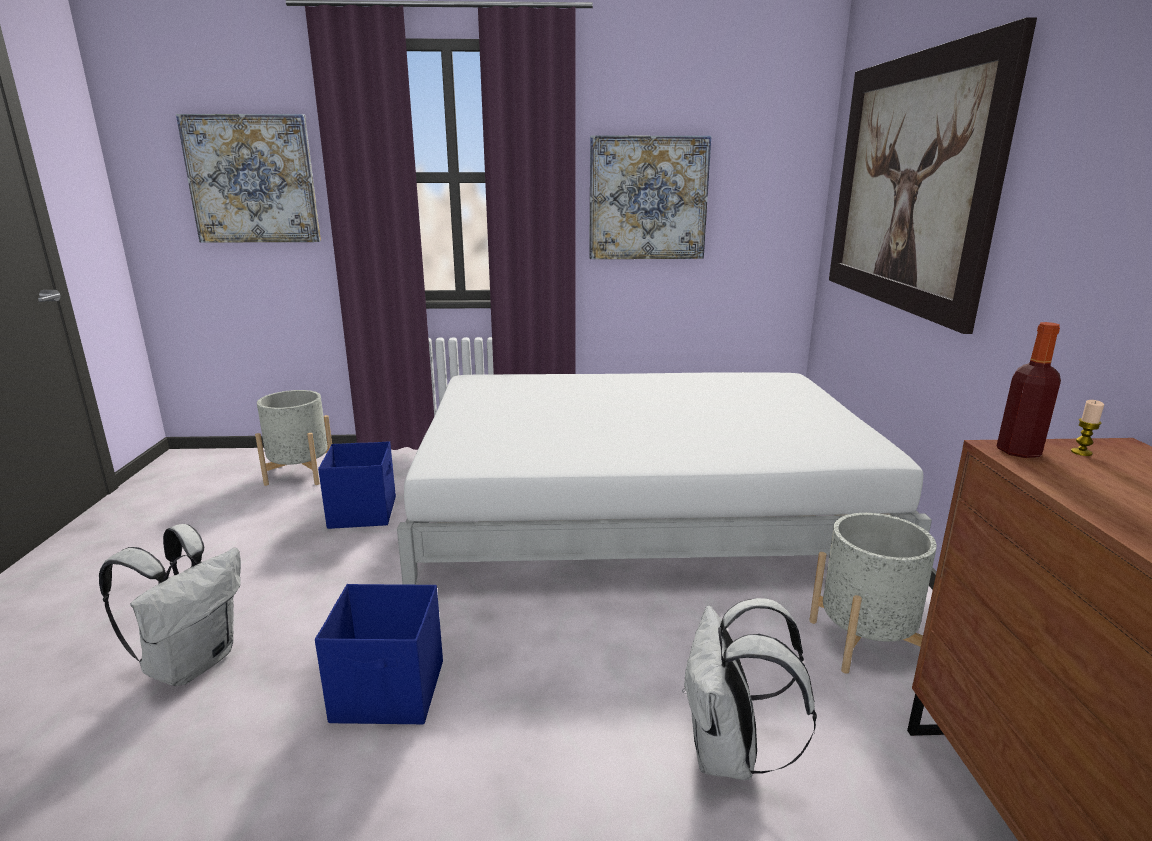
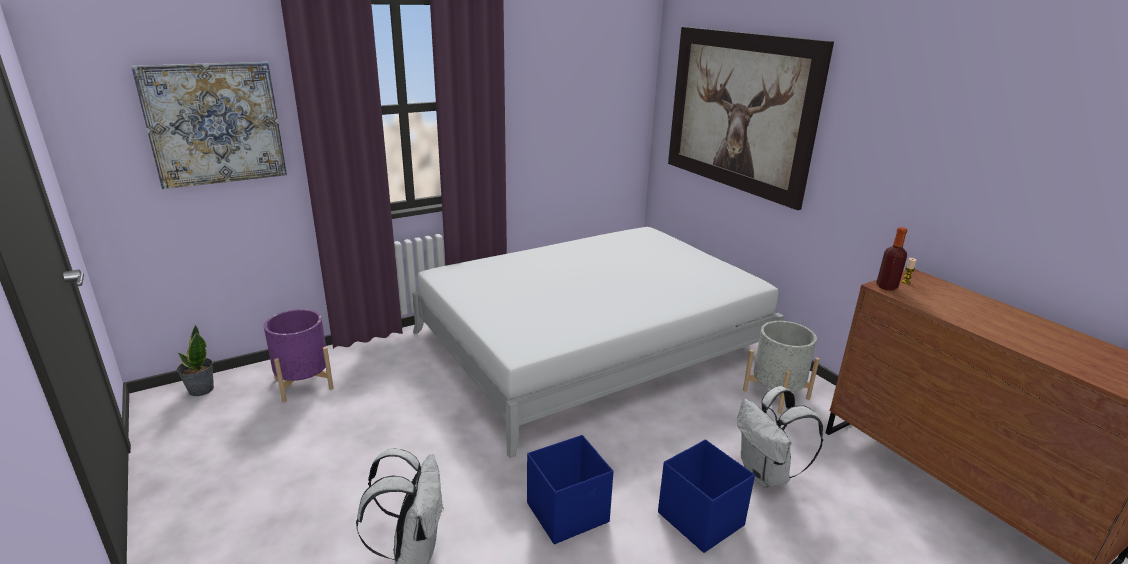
camera: 30 degrees left, 5 degrees up
(218, 458) = (200, 390): none -> potted plant
(300, 474) = (304, 383): grey planter -> purple planter
(363, 512) = (402, 401): blue storage box -> blue storage box (700, 518)
(648, 198) = (546, 114): picture -> none

